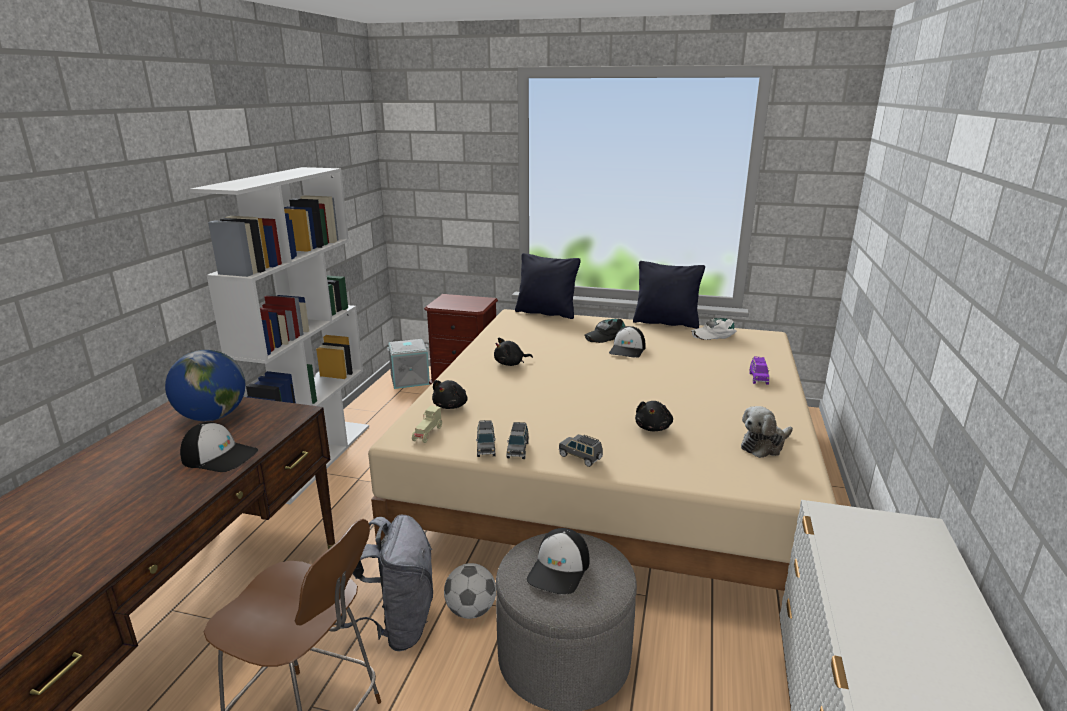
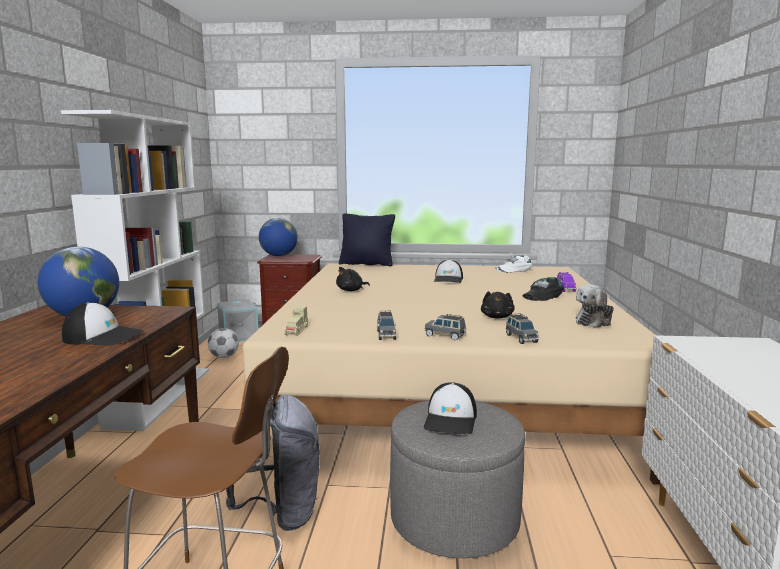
camera: 10 degrees left, 10 degrees down
(450, 298) = (279, 256): none -> globe
(451, 406) = (310, 314): black plush toy -> none
(471, 610) = (352, 493): football -> football (224, 357)
(486, 448) = (356, 335): grey toy car -> grey toy car (521, 338)
(605, 336) = (425, 273): black cap -> black cap (542, 295)
(666, 323) = (471, 265): black pillow -> none

